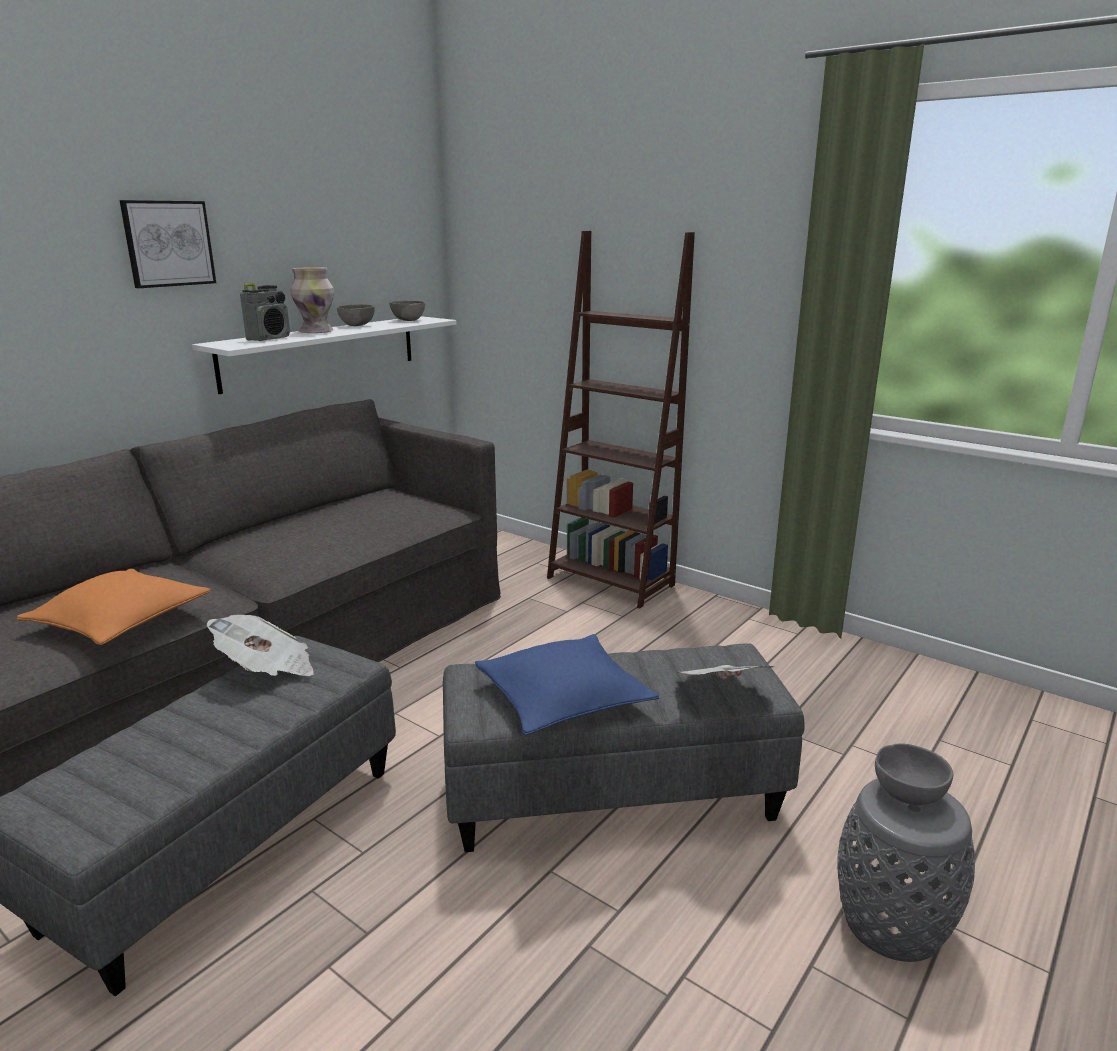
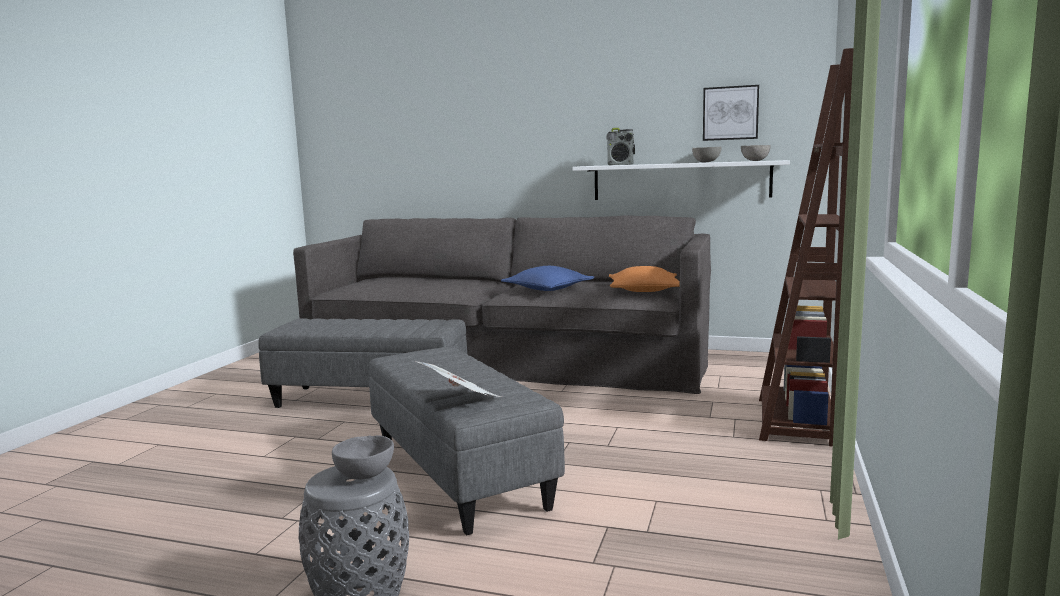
camera: 70 degrees right, 10 degrees down
(120, 621) = (427, 289): orange pillow -> orange pillow (644, 290)
(168, 243) = (576, 104): picture -> picture (730, 113)
(267, 669) = (419, 322): newspaper -> none
(317, 332) = (663, 163): vase -> none
(563, 698) = (426, 369): blue pillow -> blue pillow (547, 289)

